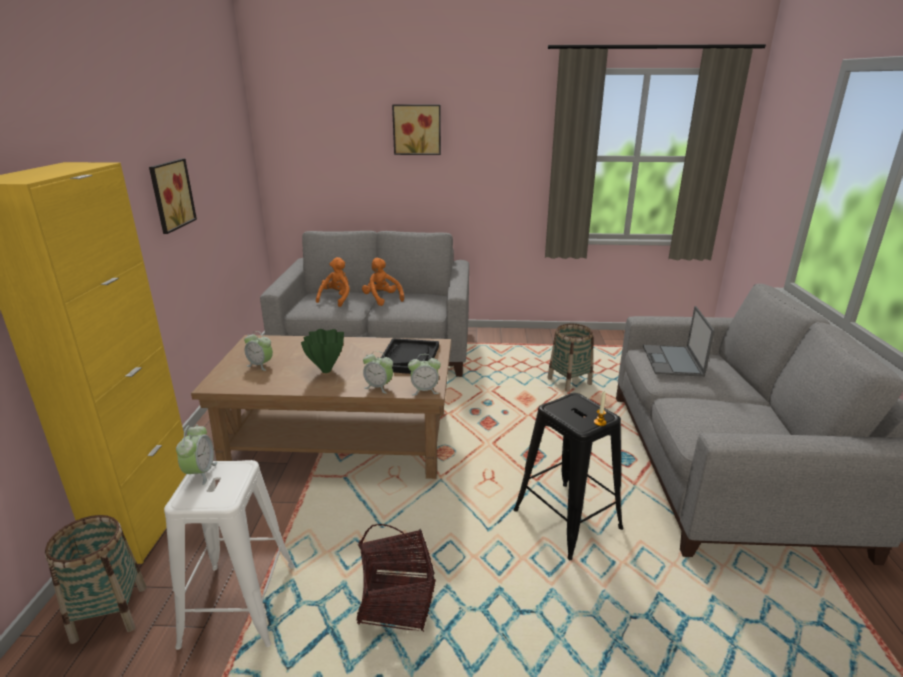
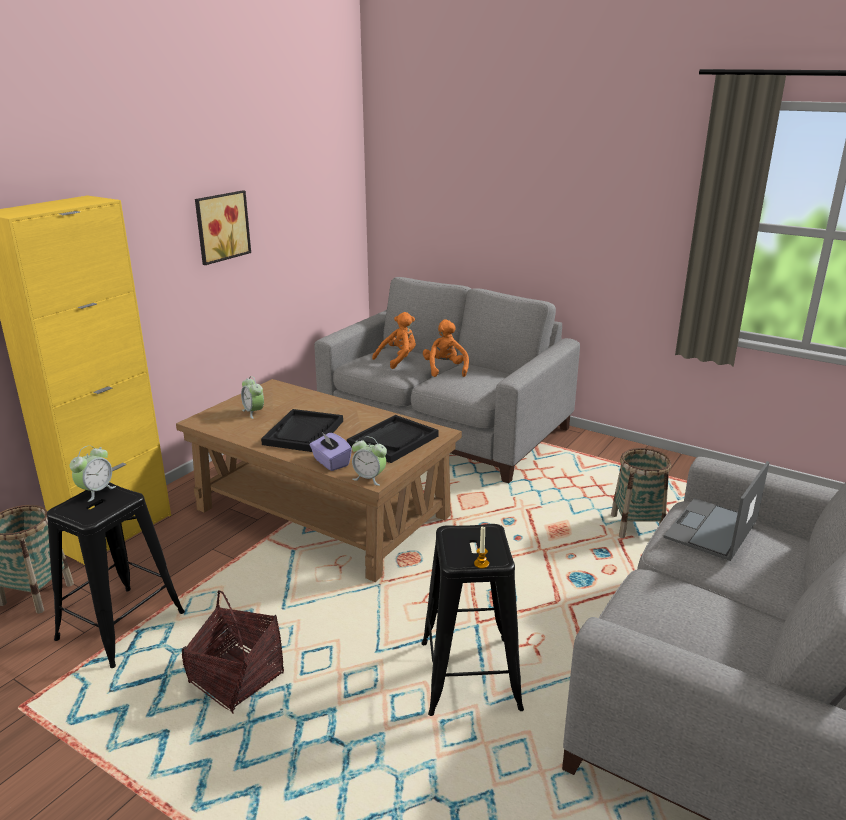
camera: 30 degrees right, 0 degrees up
(239, 605) = (120, 626): white stool -> black stool
(327, 370) = (303, 433): green vase -> black tray
(379, 387) = (331, 462): alarm clock -> purple tissue box
(417, 129) = (533, 169): picture -> none

